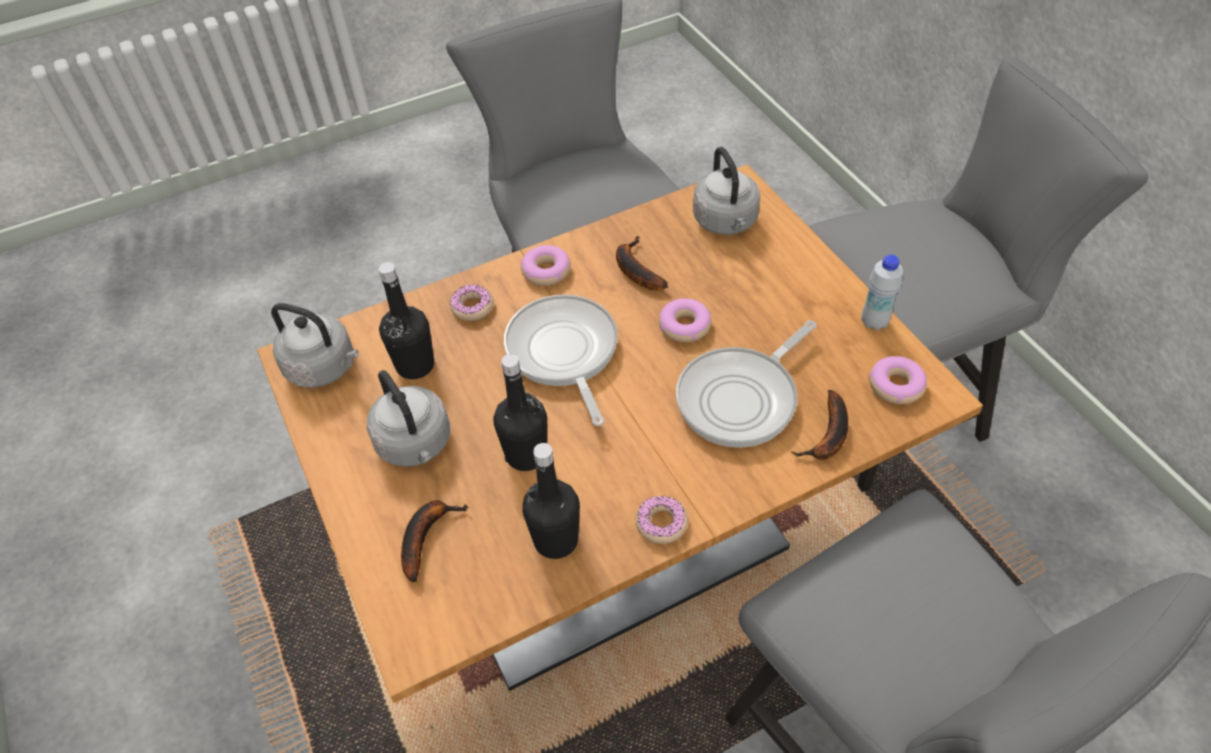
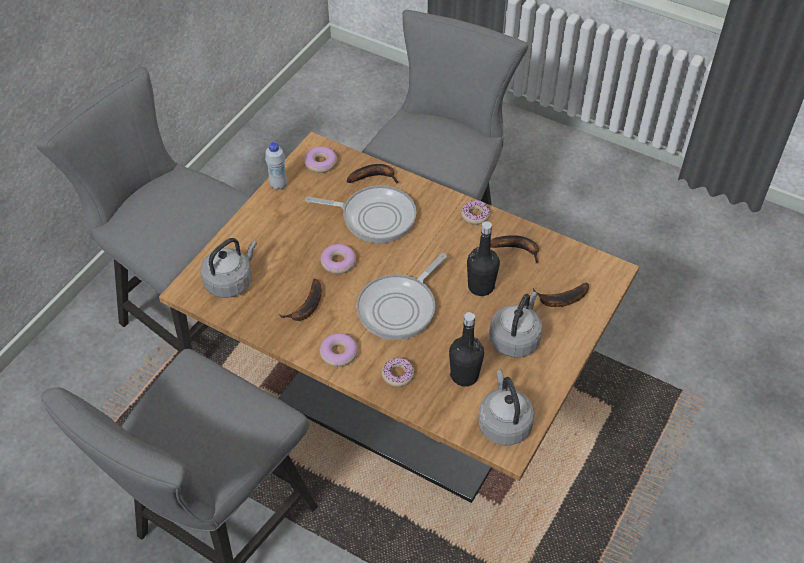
camera: 125 degrees left, 0 degrees up
(556, 540) = (517, 249): black bottle -> banana

